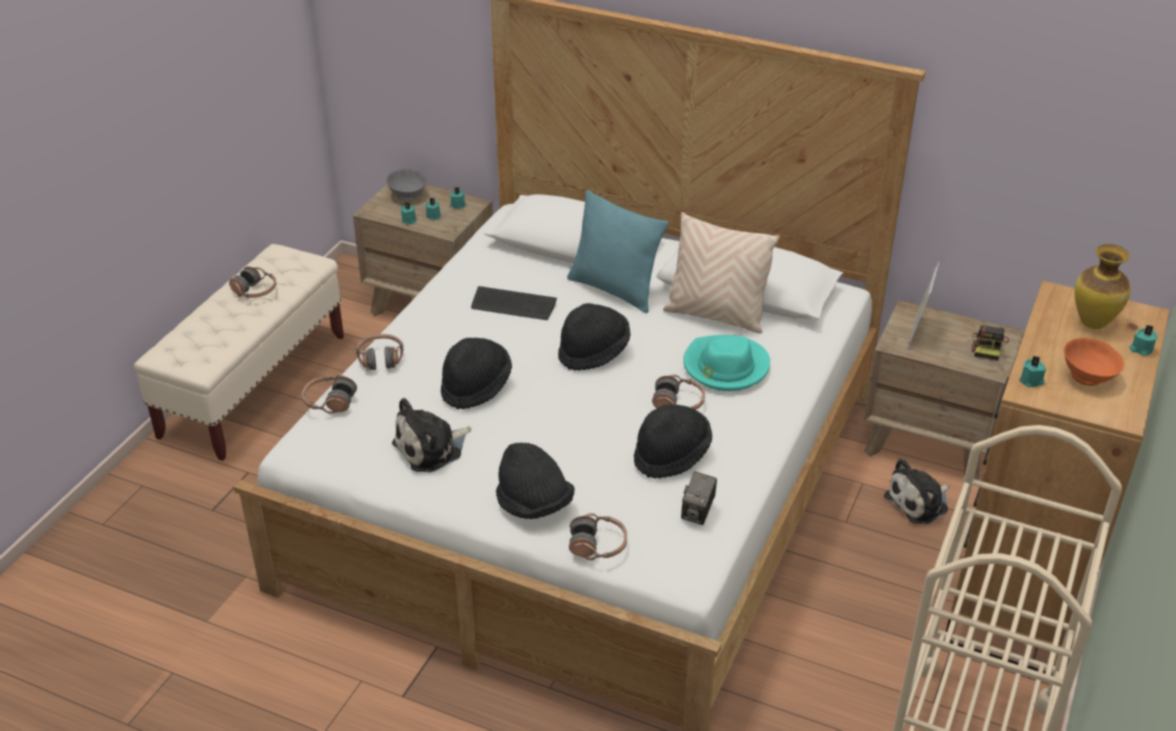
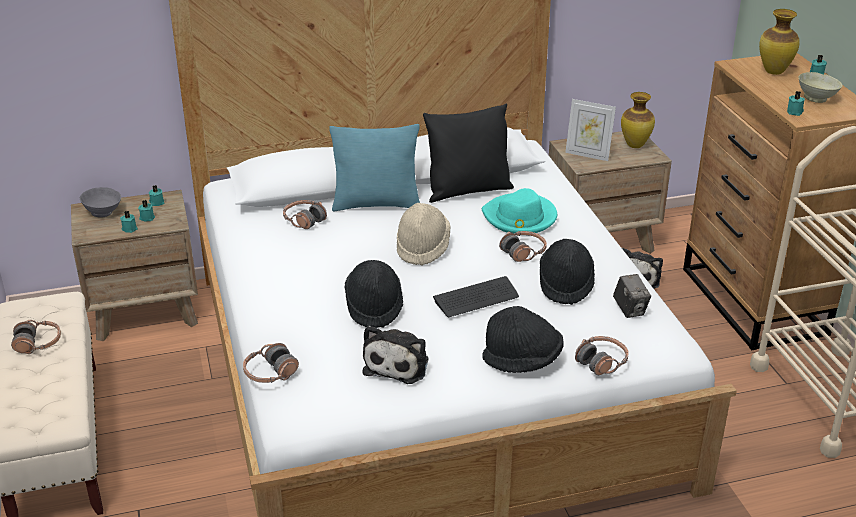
camera: 40 degrees left, 5 degrees down
(380, 359) = (267, 325): headphones -> headphones (304, 220)
(513, 305) = (317, 244): keyboard -> keyboard (476, 298)
(594, 352) = (422, 247): black hat -> beige hat
(716, 315) = (468, 191): beige pillow -> black pillow
(918, 333) = (588, 154): picture frame -> picture frame turned 45 degrees counterclockwise
(988, 346) = (635, 145): camera -> vase
(1088, 378) = (817, 99): orange bowl -> beige bowl

